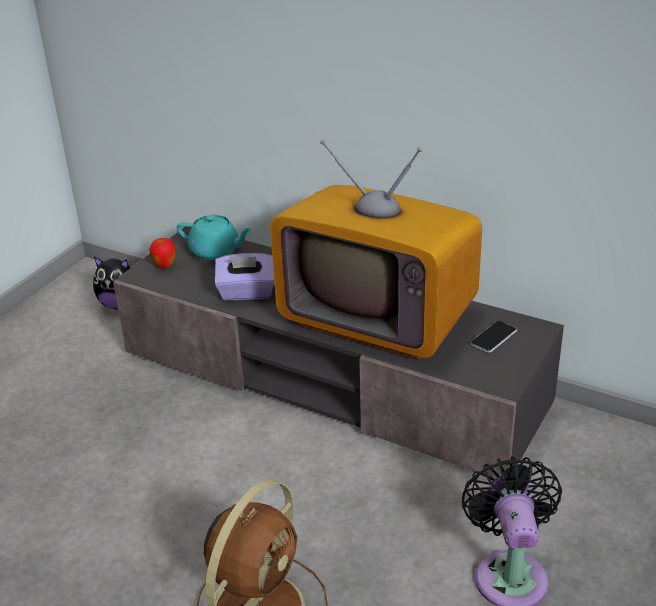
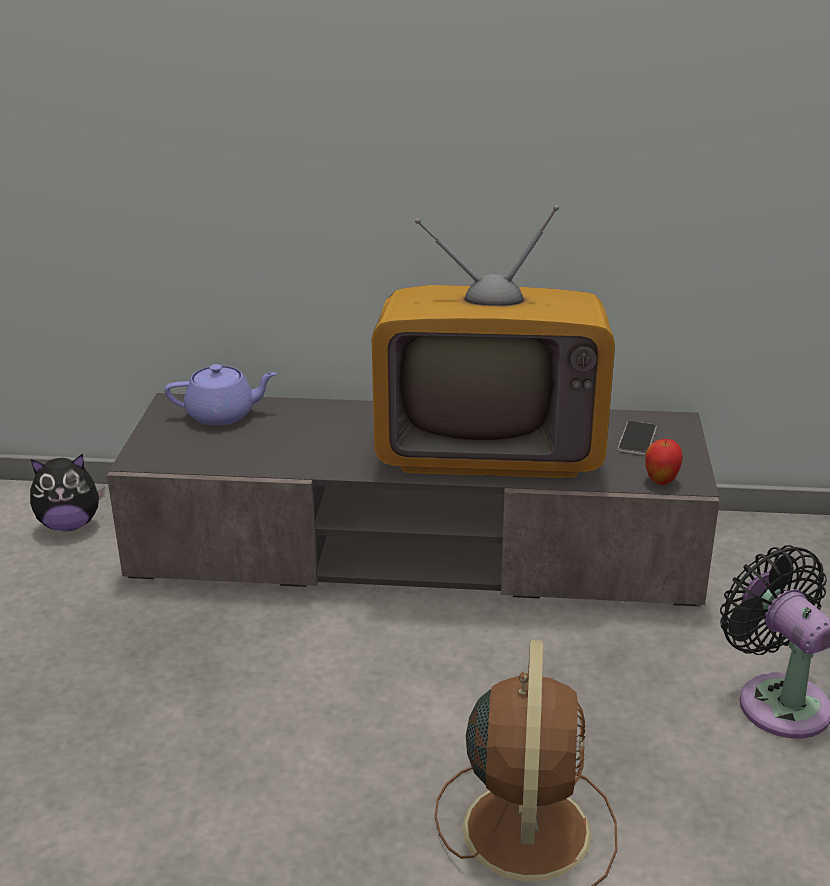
camera: 25 degrees left, 5 degrees down
(164, 266) = (166, 443): apple -> apple (661, 481)
(216, 251) = (222, 414): turquoise teapot -> purple teapot
(247, 293) = (304, 451): purple tissue box -> none

